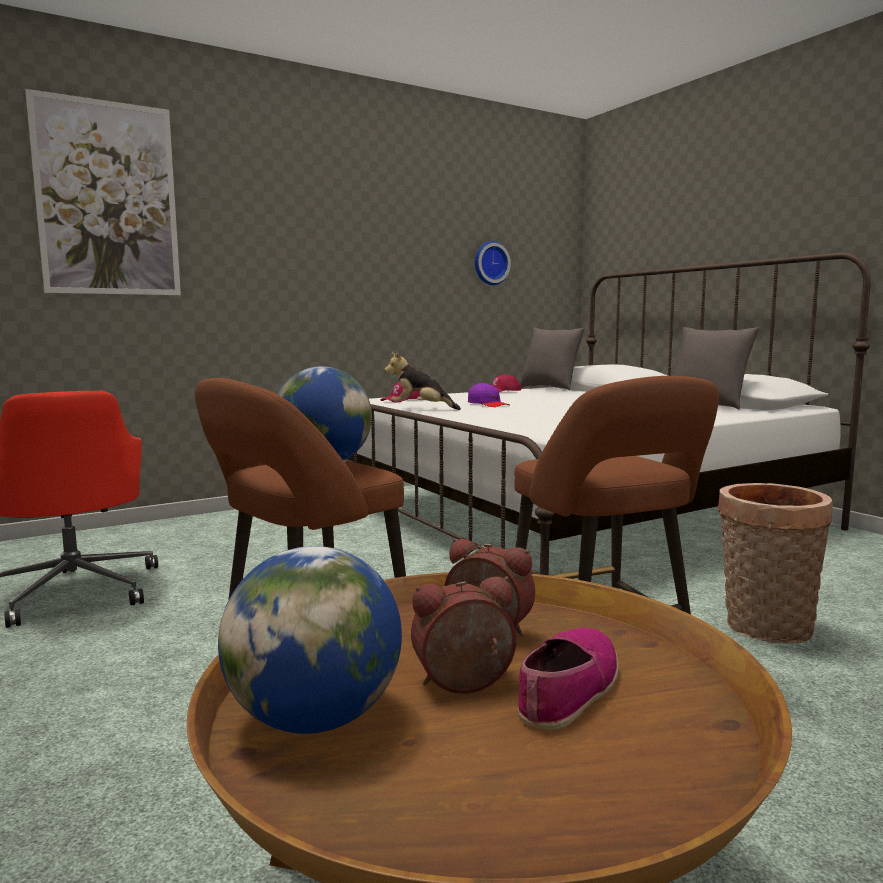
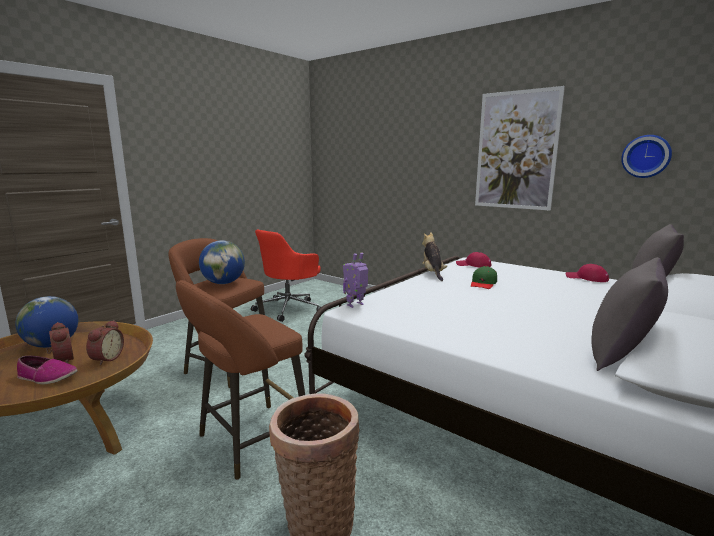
camera: 70 degrees right, 5 degrees up
(108, 199) = (375, 135): picture -> picture (516, 150)
(488, 404) = (483, 284): purple cap -> green cap
(532, 431) = (355, 305): none -> toy robot

